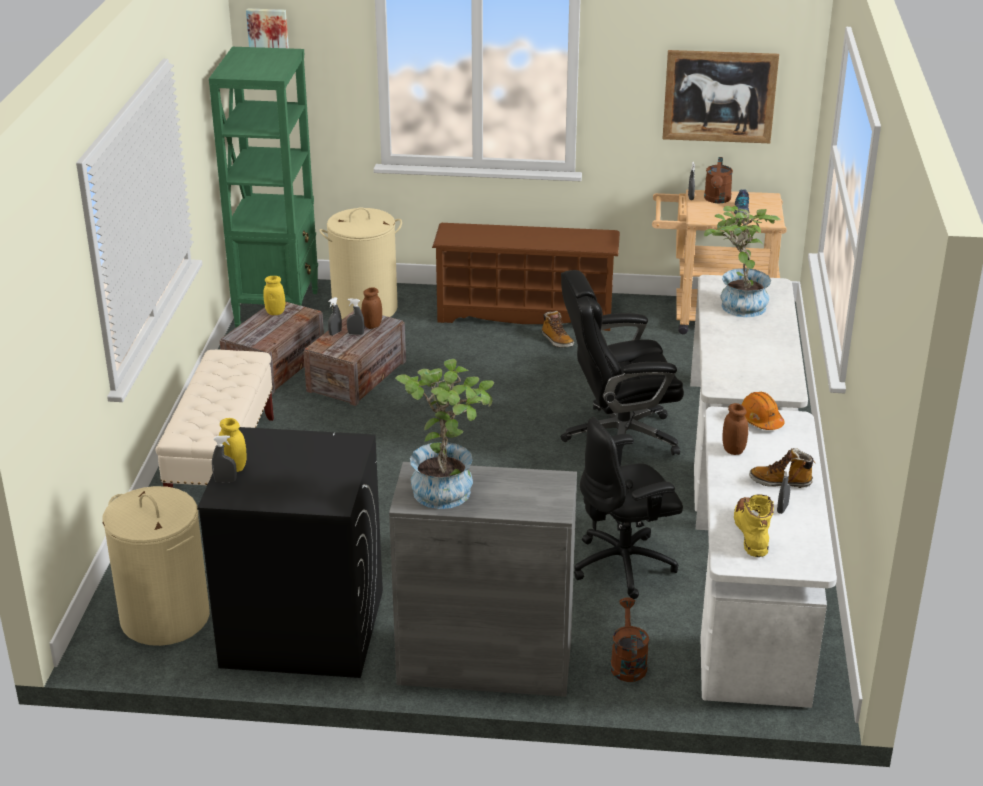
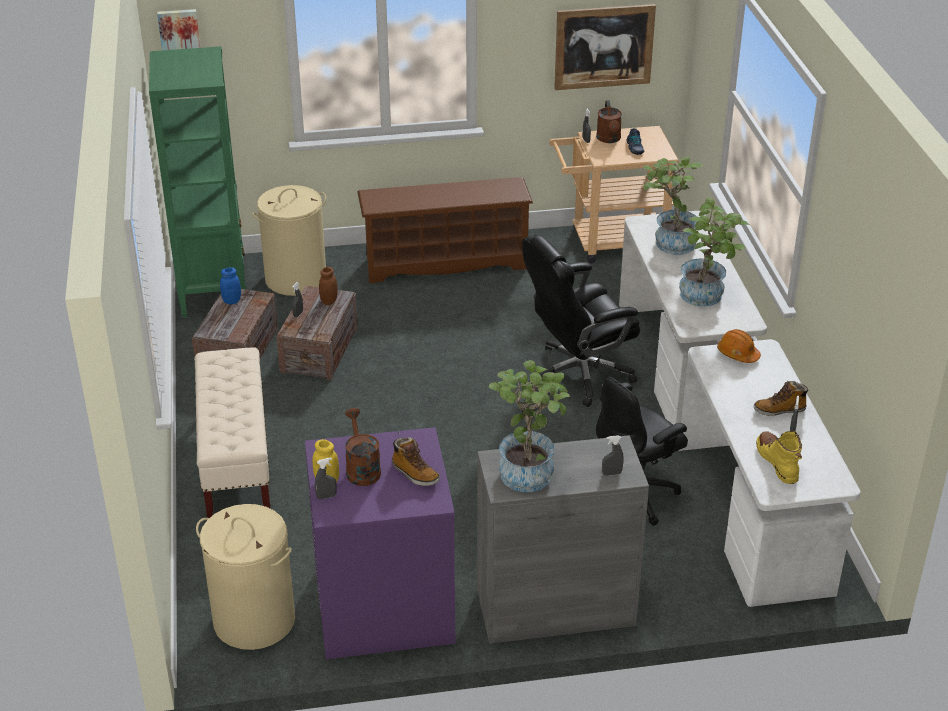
camera: 15 degrees left, 5 degrees up
(275, 312) = (232, 301): yellow jar -> blue jar
(301, 629) = (382, 607): black washing machine -> purple washing machine
(356, 334) = (317, 312): grey spray bottle -> grey spray bottle (611, 473)
(556, 340) = (484, 286): boot -> boot (415, 474)
(627, 663) = (673, 585): brown watering can -> brown watering can (361, 469)
(733, 450) = (728, 386): brown jar -> none
(753, 361) = (707, 297): none -> potted plant

